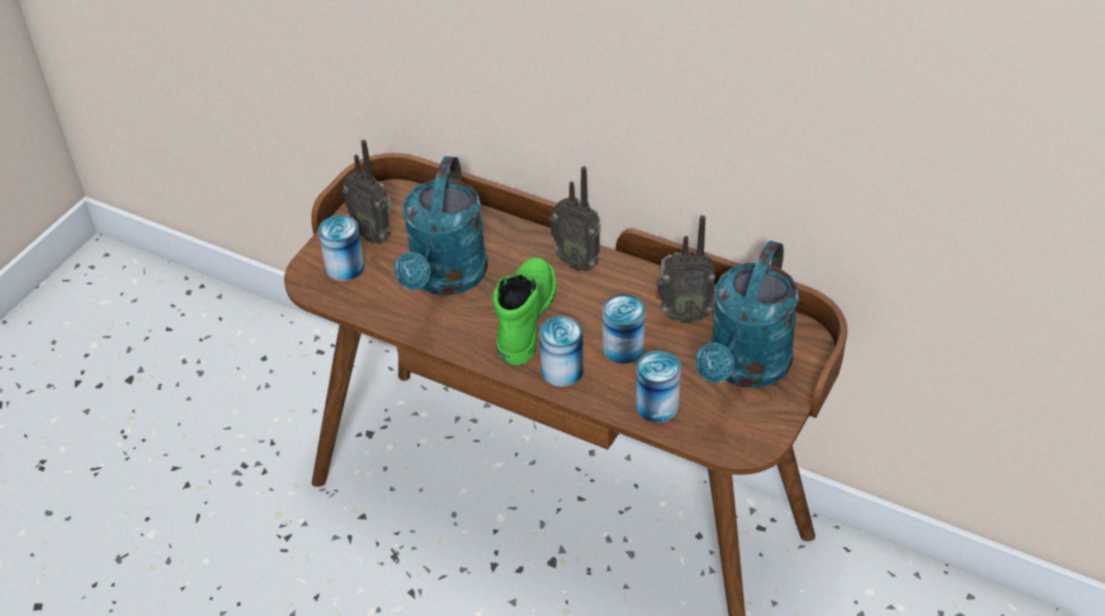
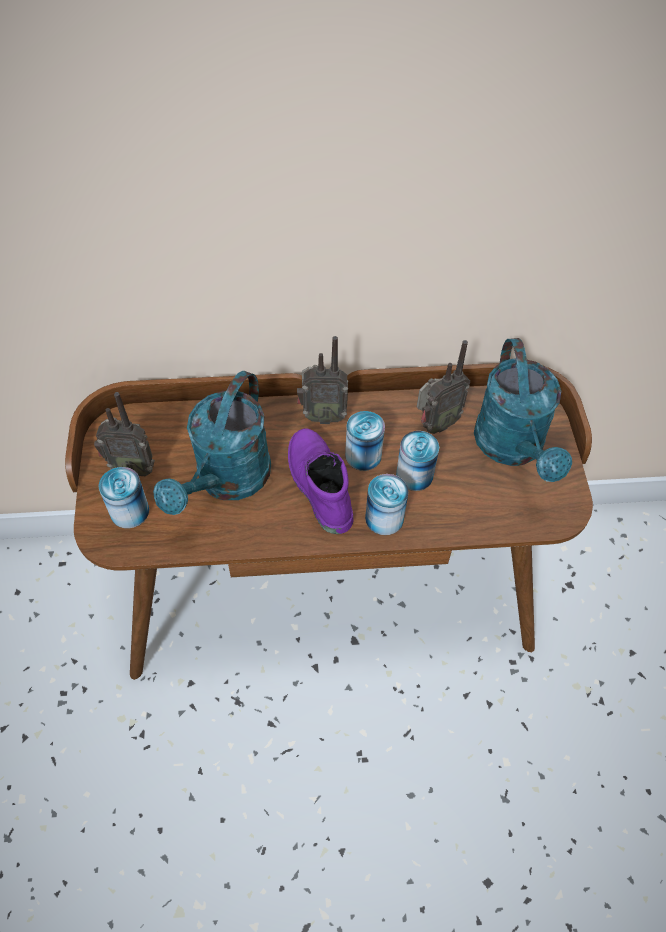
camera: 35 degrees left, 10 degrees up
(445, 279) = (227, 481): turquoise watering can -> turquoise watering can turned 45 degrees clockwise
(523, 317) = (318, 485): green boot -> purple boot
(657, 406) = (477, 512): can -> can (363, 455)

